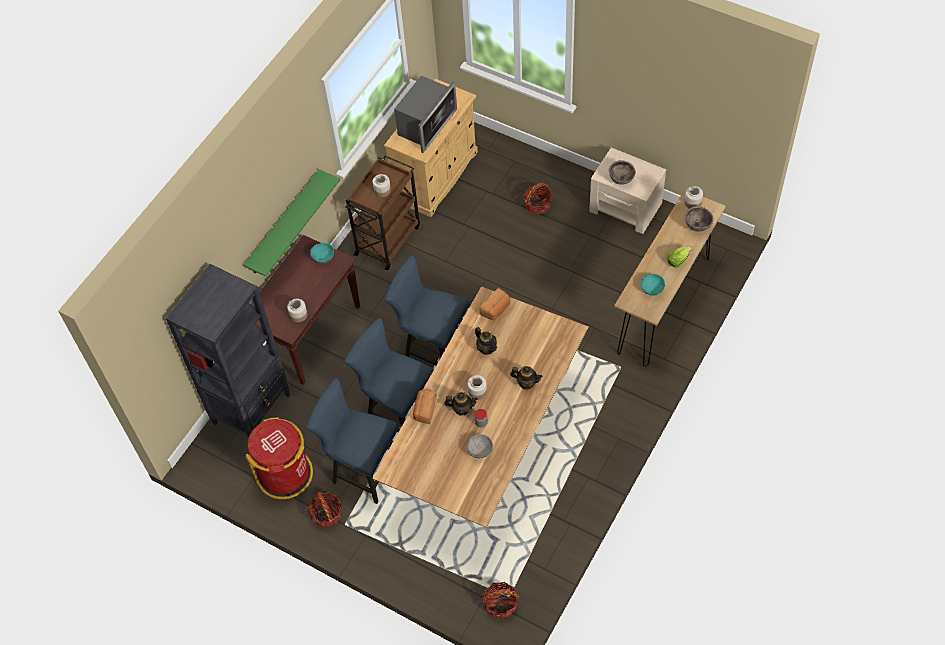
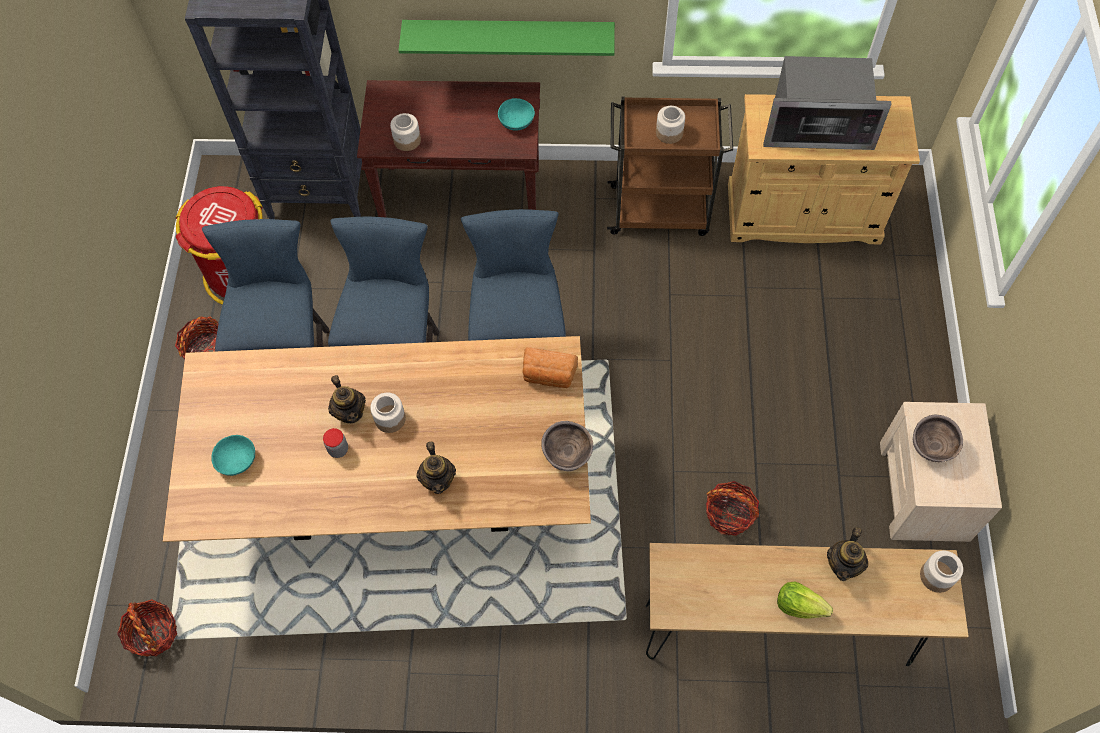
camera: 60 degrees right, 5 degrees up
(424, 410) = (325, 364): bread -> none
(479, 450) = (290, 469): grey bowl -> none
(486, 348) = (472, 395): teapot -> teapot (843, 565)
(537, 204) = (844, 365): basket -> basket (729, 514)
(652, 288) = (717, 588): turquoise bowl -> turquoise bowl (237, 460)
(697, 226) = (891, 607): brown bowl -> brown bowl (567, 456)

